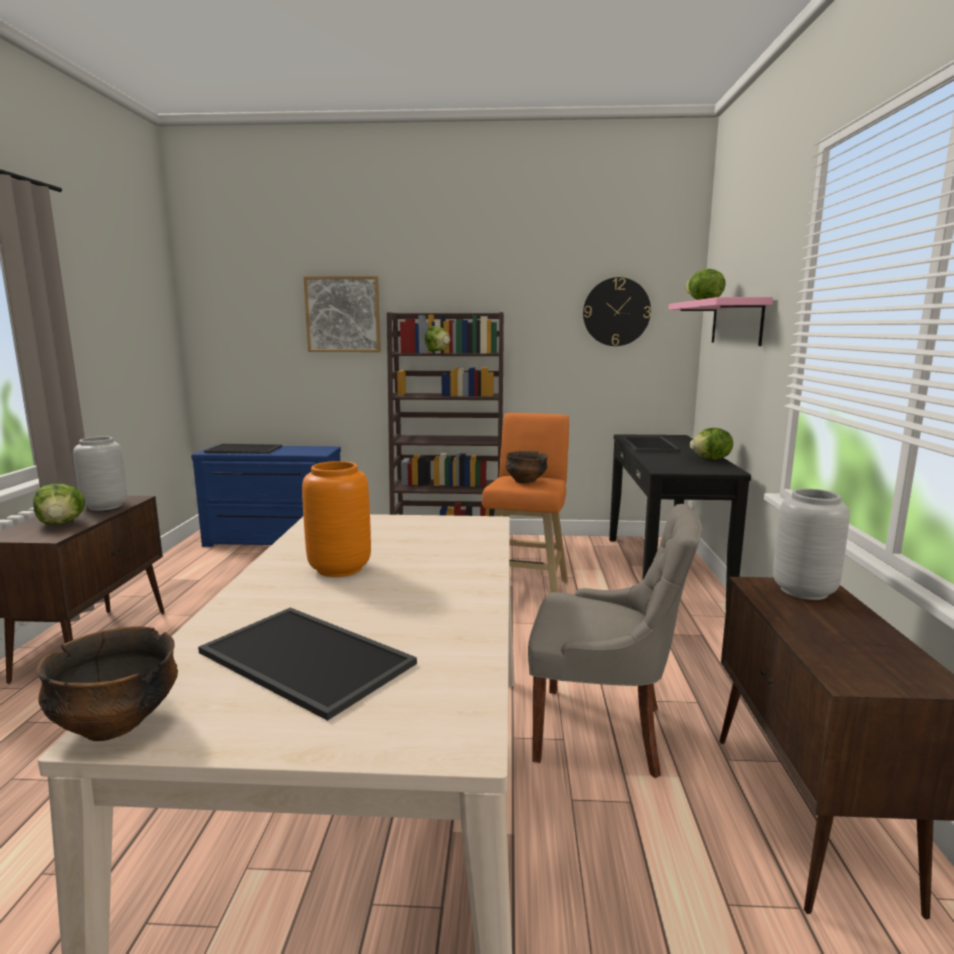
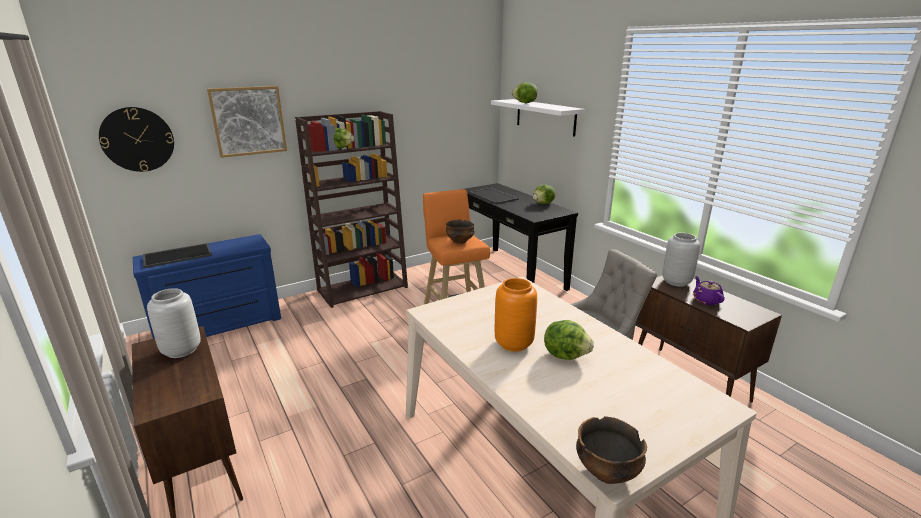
camera: 35 degrees left, 10 degrees up
(61, 523) = (181, 379): lettuce -> lettuce (565, 355)
(310, 657) = (608, 399): tray -> none
(616, 312) = (452, 105): wall clock -> wall clock (137, 139)
(736, 322) = (545, 117): pink shelf -> white shelf
(821, 628) = (706, 300): none -> purple teapot

